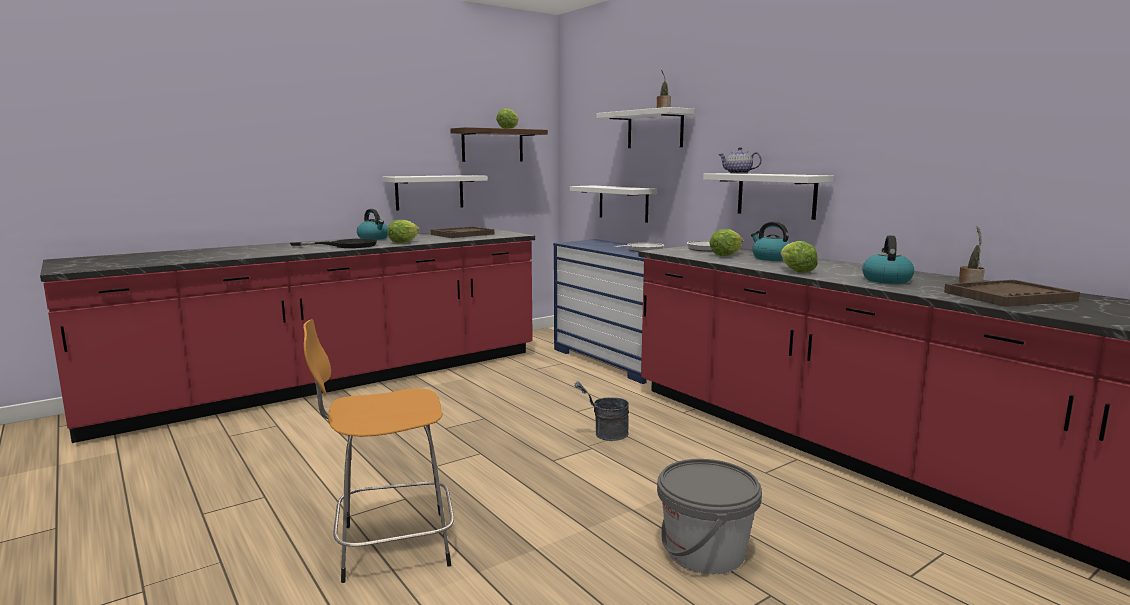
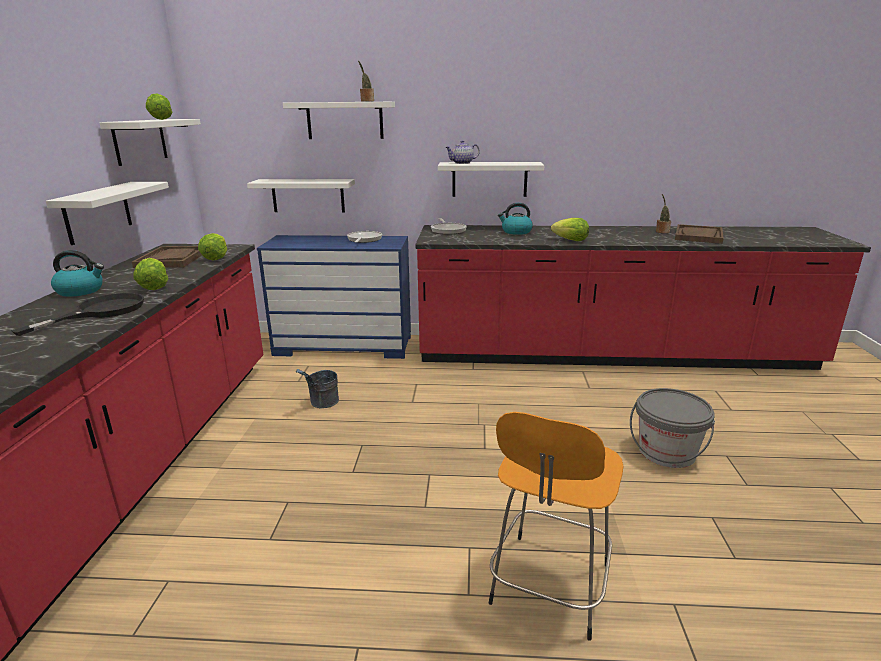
camera: 50 degrees left, 10 degrees up
(492, 145) = (140, 141): brown shelf -> white shelf
(605, 435) = (470, 410): grey bucket -> grey bucket (321, 404)
(725, 255) = (483, 235): lettuce -> lettuce (215, 258)
(886, 280) = (626, 237): kettle -> none

